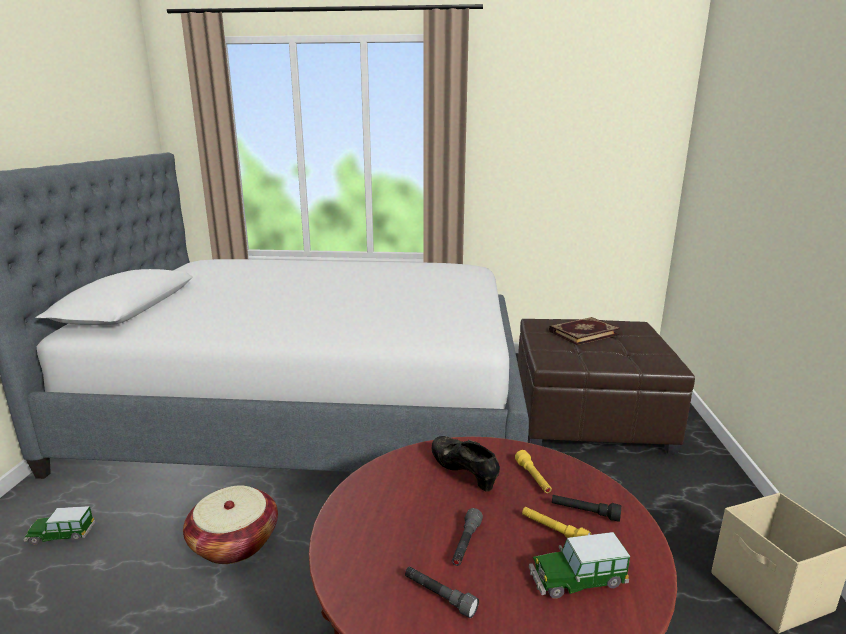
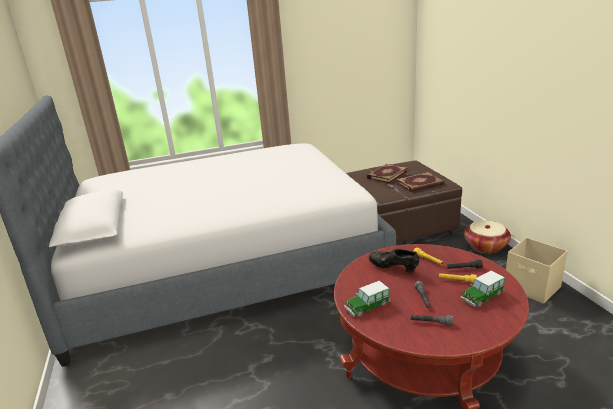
camera: 20 degrees left, 5 degrees up
(61, 534) = (124, 390): toy car -> toy car (367, 306)
(234, 543) = (247, 355): basket -> basket (485, 246)
(624, 356) = (420, 184): none -> book

